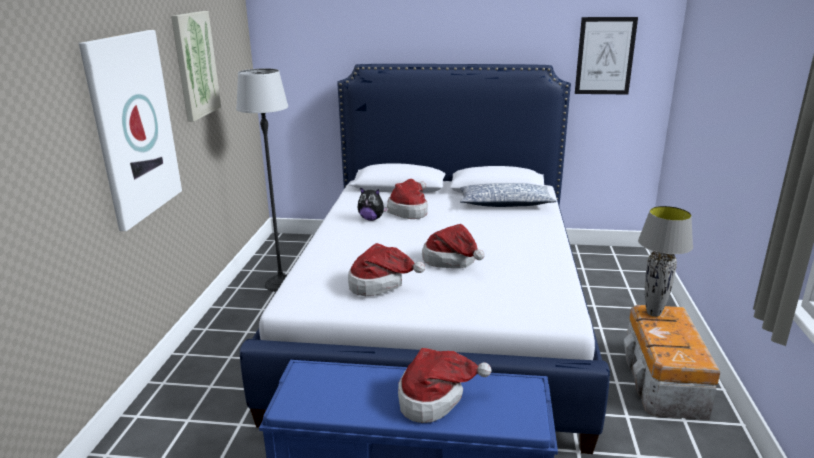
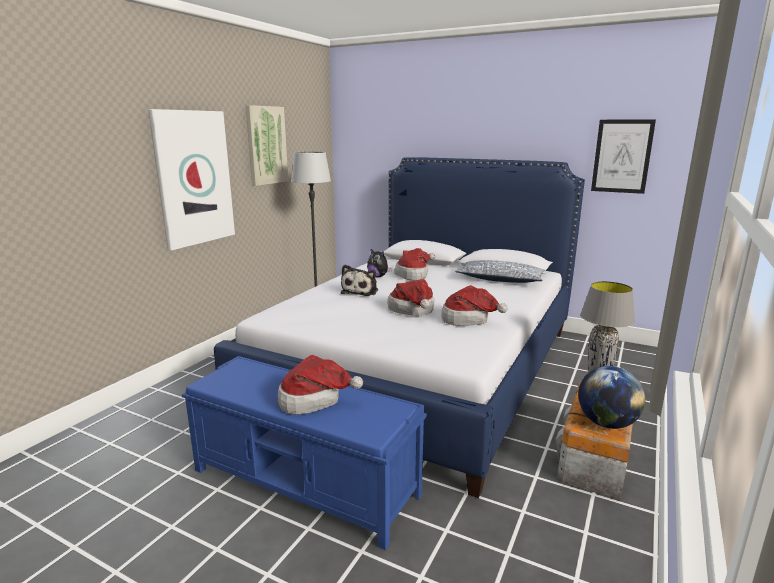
camera: 20 degrees right, 5 degrees down
(372, 244) = (361, 291): none -> plush toy
(380, 284) = (337, 316): hat -> hat (469, 319)
(687, 350) = (606, 423): none -> globe

